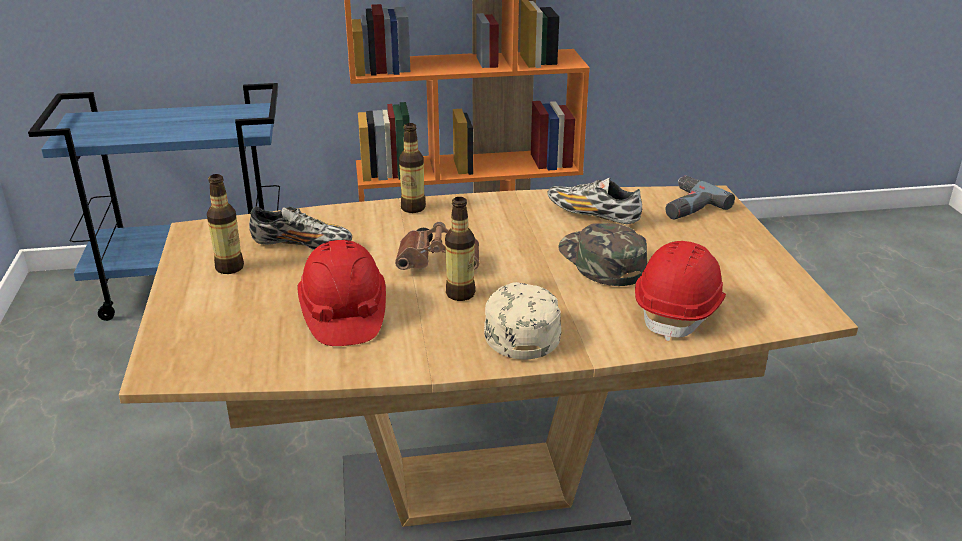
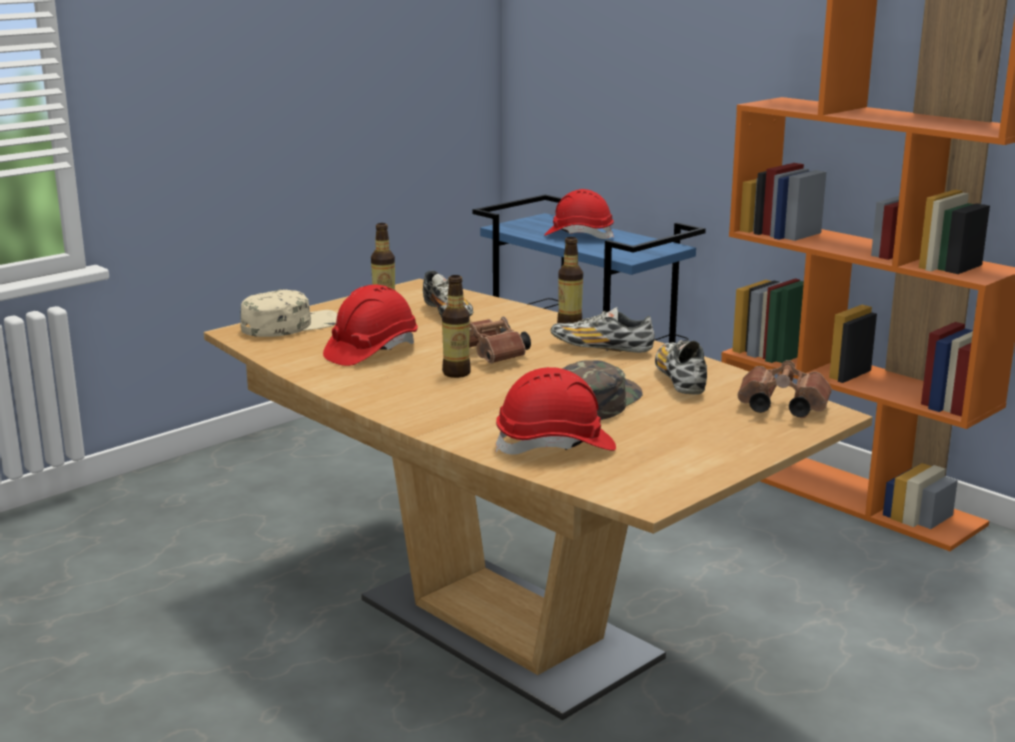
camera: 55 degrees right, 10 degrees down
(158, 125) = (579, 236): none -> red hard hat
(487, 217) = (601, 349): none -> shoe
(519, 325) = (439, 401): beige cap -> beige cap (289, 325)
(685, 205) = (779, 409): power drill -> brown binoculars

